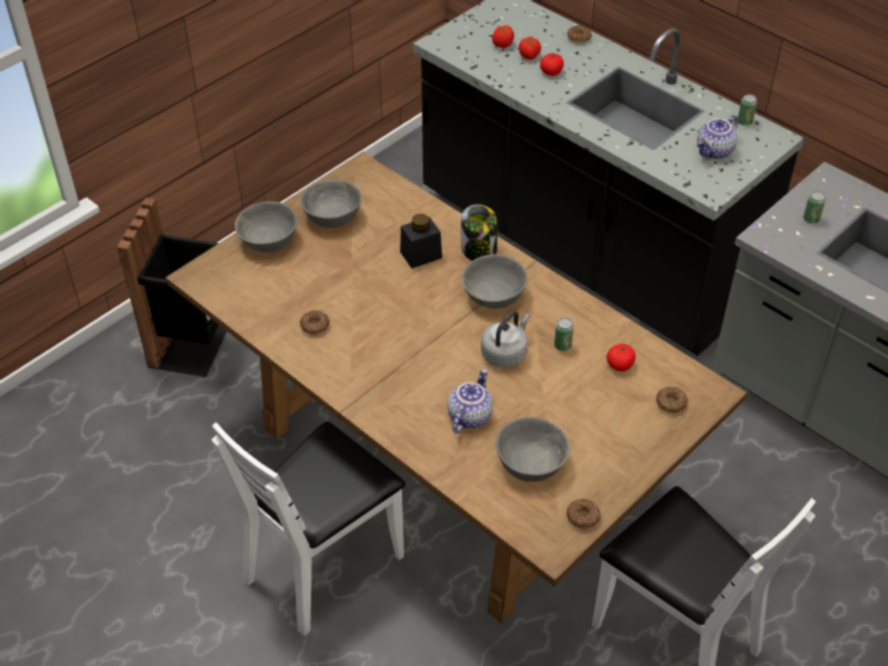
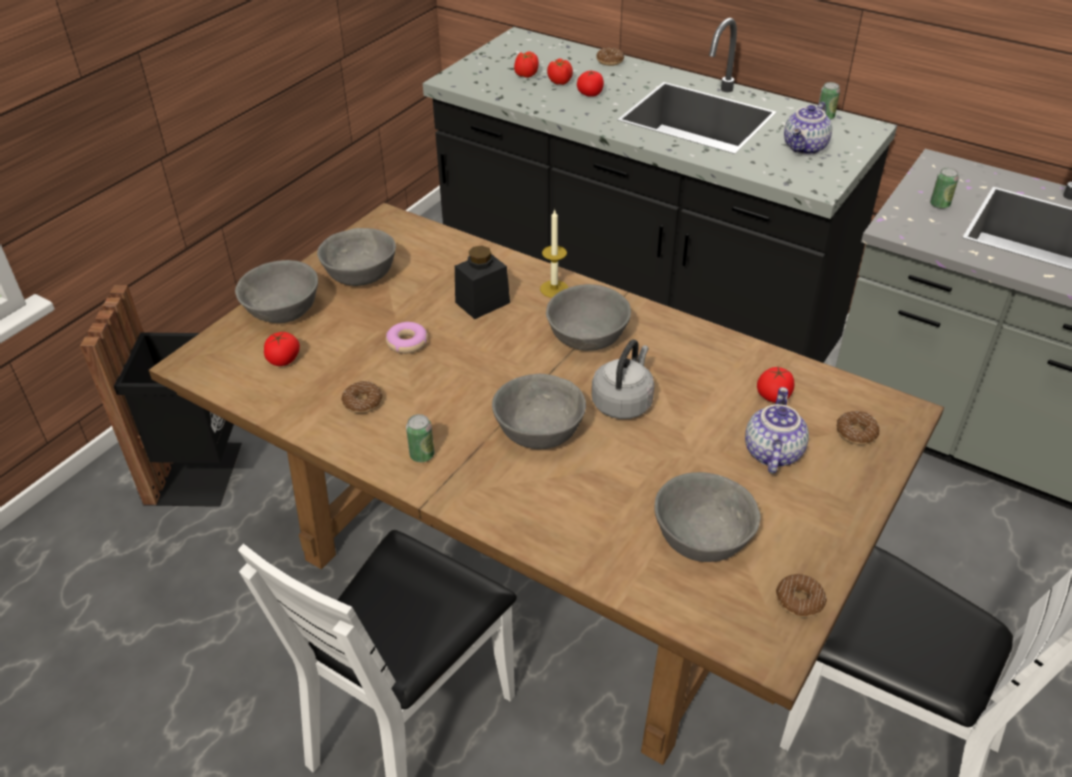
camera: 10 degrees left, 5 degrees down
(263, 283) = (283, 360): none -> tomato
(356, 281) = (407, 342): none -> donut
(437, 366) = (538, 430): none -> grey bowl
(469, 416) = (599, 487): teapot -> teapot (771, 452)
(479, 250) = (554, 289): jar -> candle
(562, 345) = (693, 383): can -> can (422, 455)

